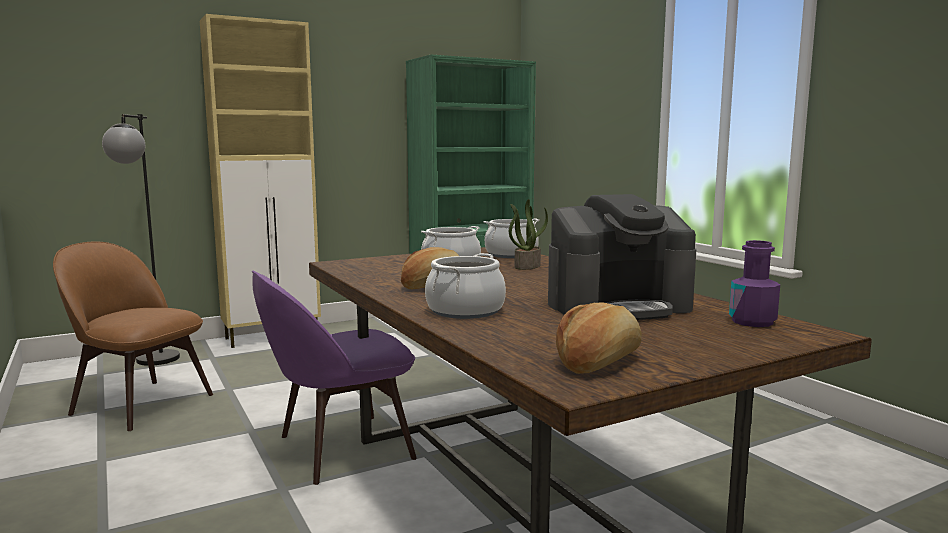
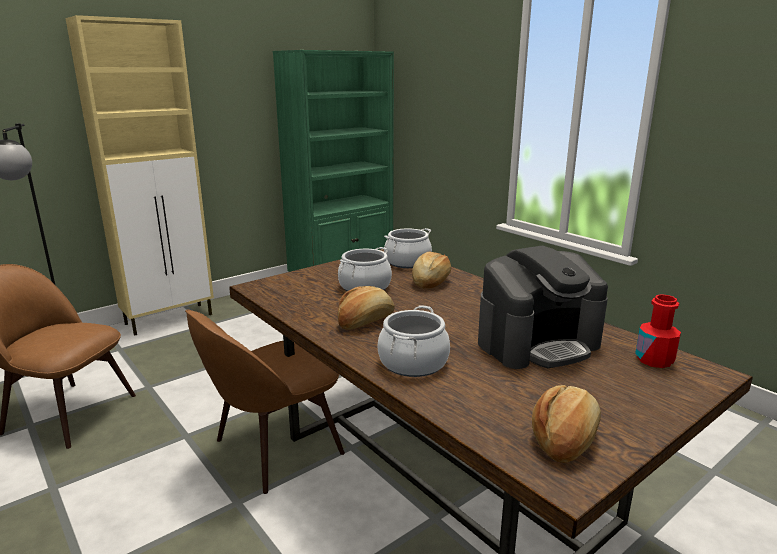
camera: 10 degrees left, 10 degrees up
(339, 448) = (274, 449): purple chair -> brown chair
(527, 266) = (430, 281): potted plant -> bread
(752, 322) = (654, 360): purple bottle -> red bottle

